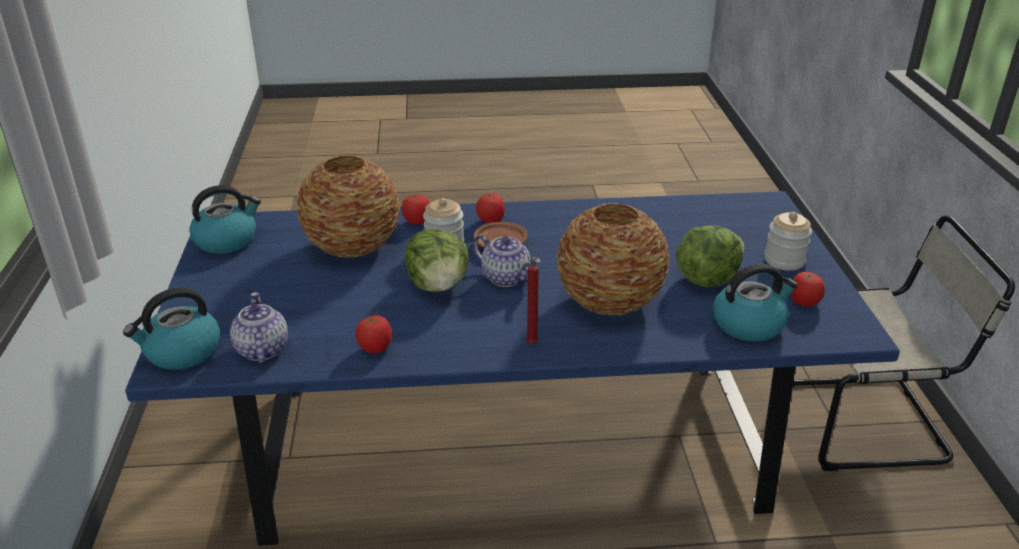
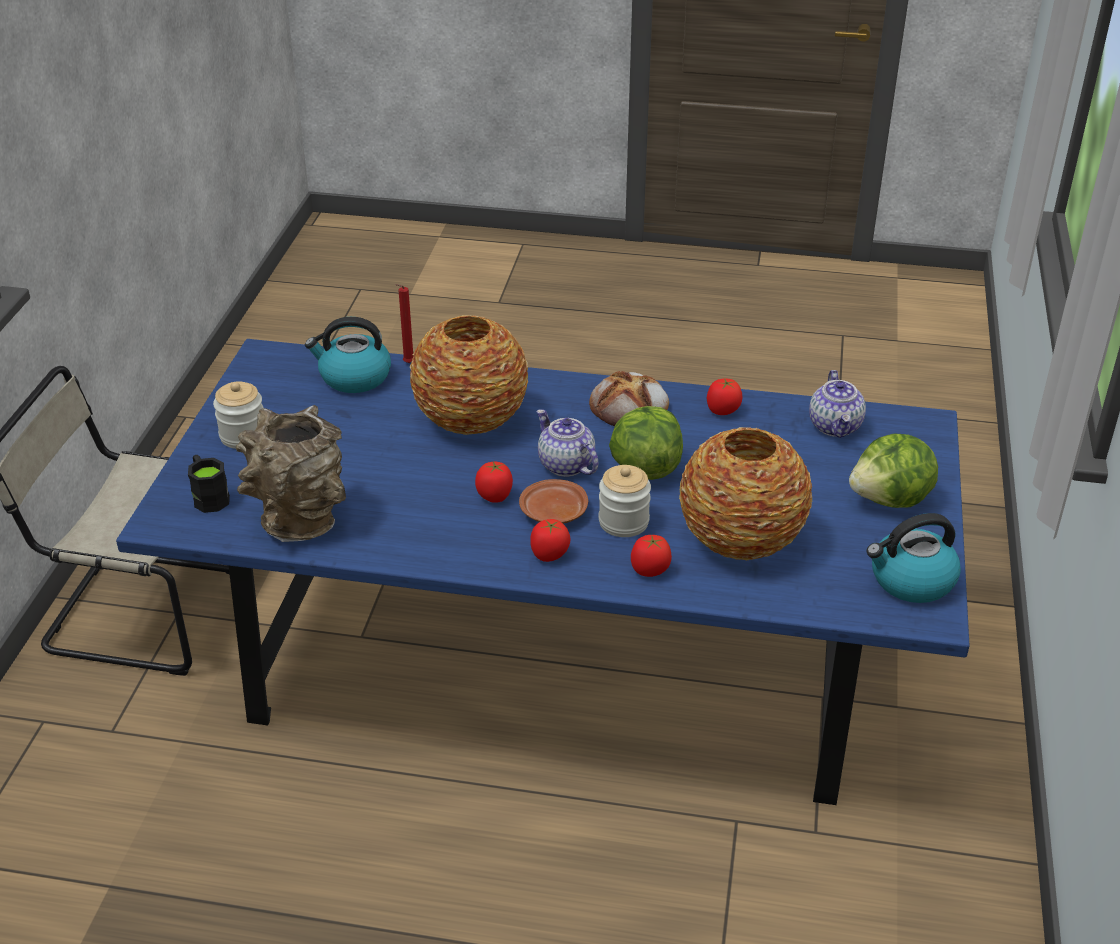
camera: 165 degrees left, 5 degrees up
(182, 352) = (915, 436): kettle -> none
(469, 338) = (629, 406): none -> bread
(533, 342) = (569, 392): red candle -> red candle (407, 364)
(679, 215) = (299, 519): none -> brown vase
(706, 279) = (349, 428): lettuce -> lettuce (891, 500)
(757, 219) = (209, 496): none -> black mug
(803, 302) = (279, 388): tomato -> tomato (494, 496)

